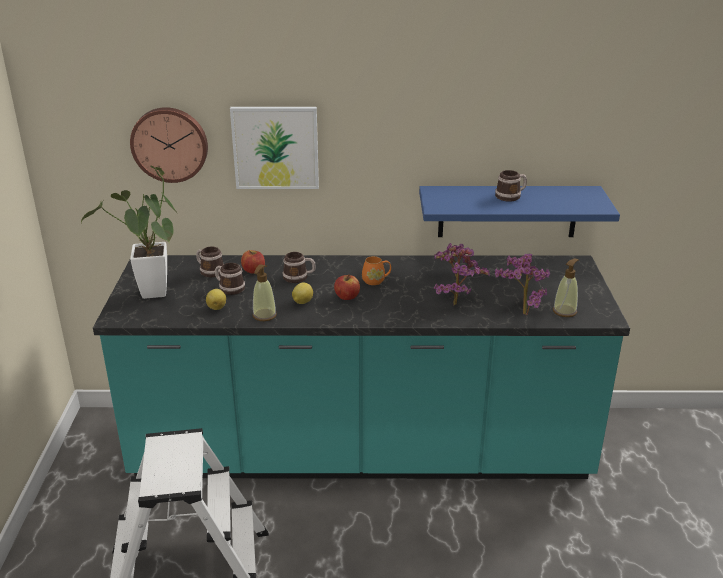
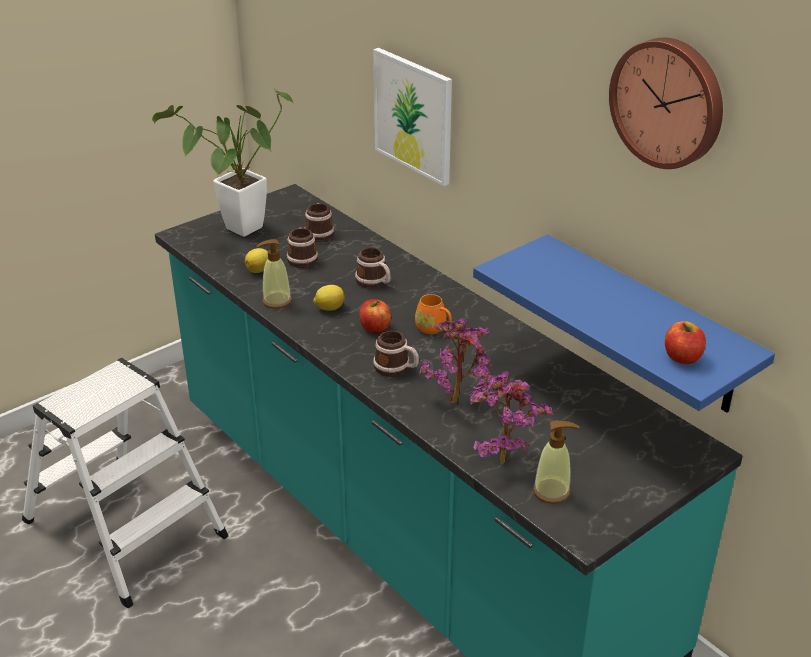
camera: 50 degrees right, 5 degrees up
(170, 144) = (331, 71): wall clock -> wall clock (669, 102)
(253, 271) = (352, 253): apple -> apple (682, 357)
(511, 196) = (617, 301): mug -> mug (396, 368)

